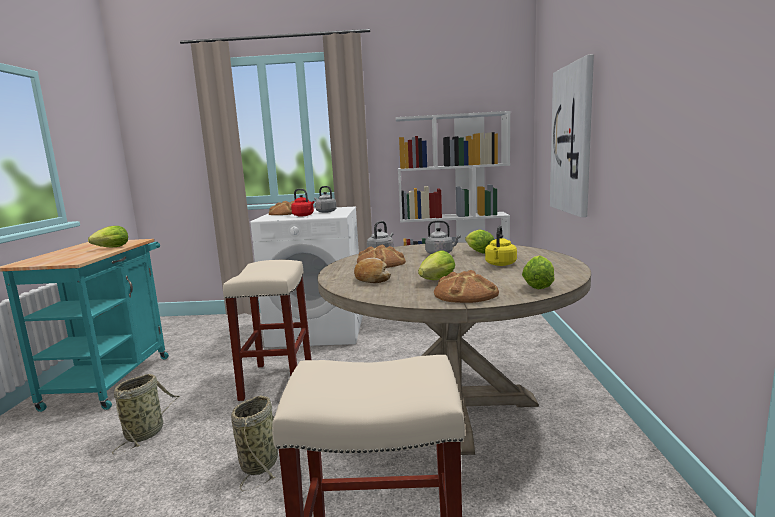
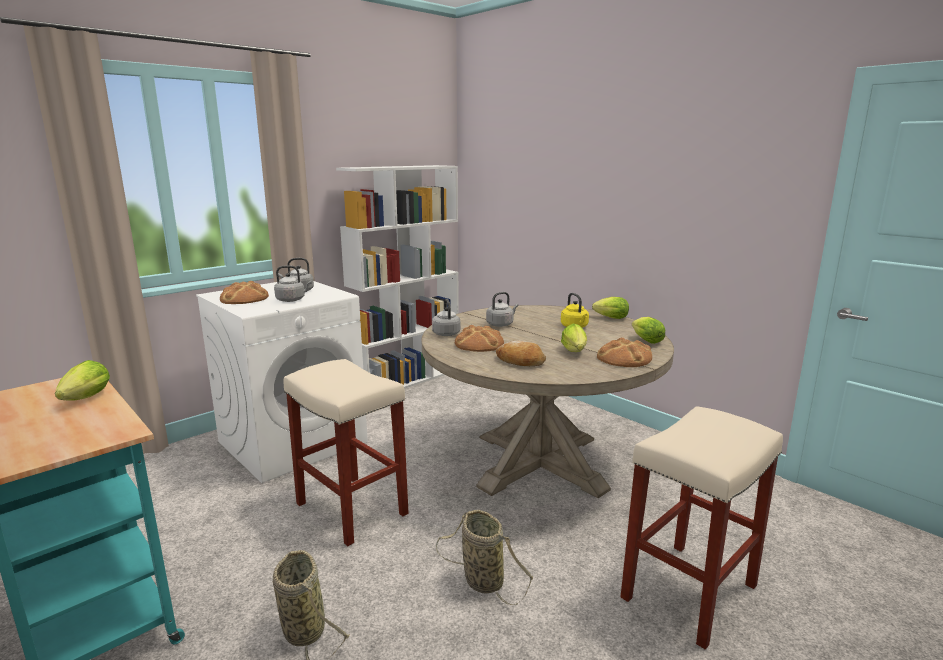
camera: 45 degrees left, 5 degrees up
(304, 215) = (292, 300): red kettle -> grey kettle
(478, 252) = (525, 317): lettuce -> lettuce (609, 318)
(573, 140) = (547, 203): picture -> none

